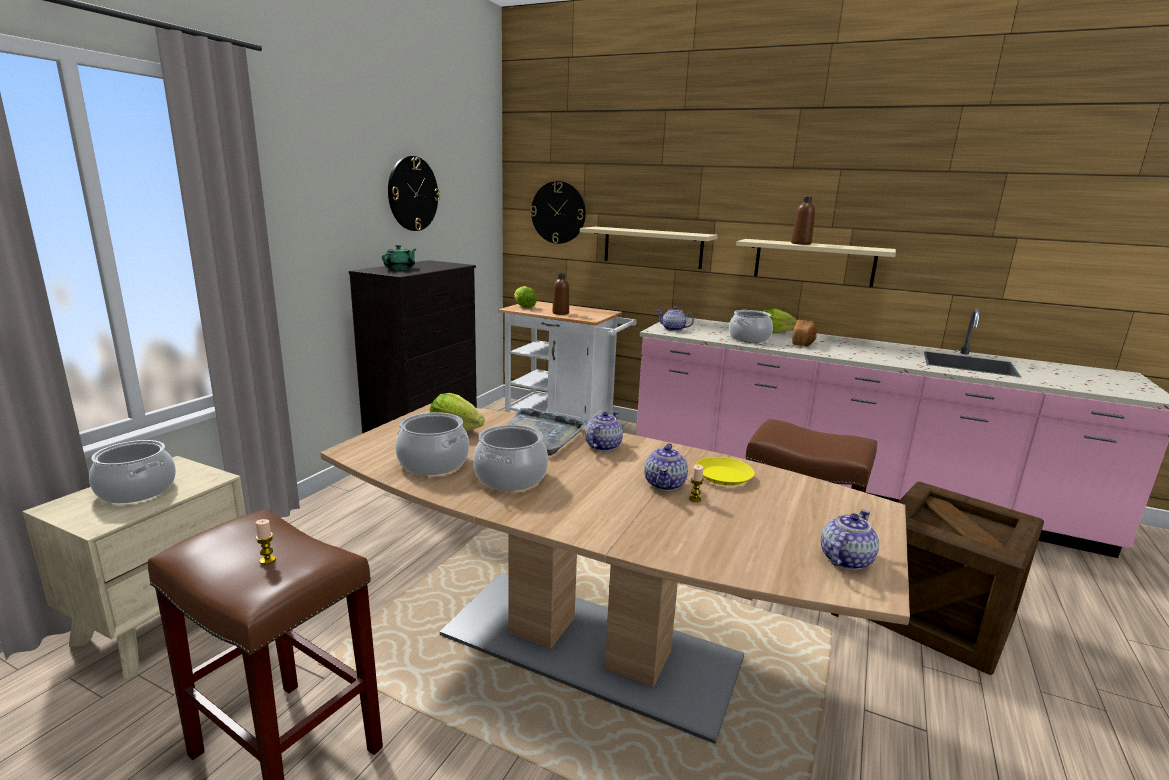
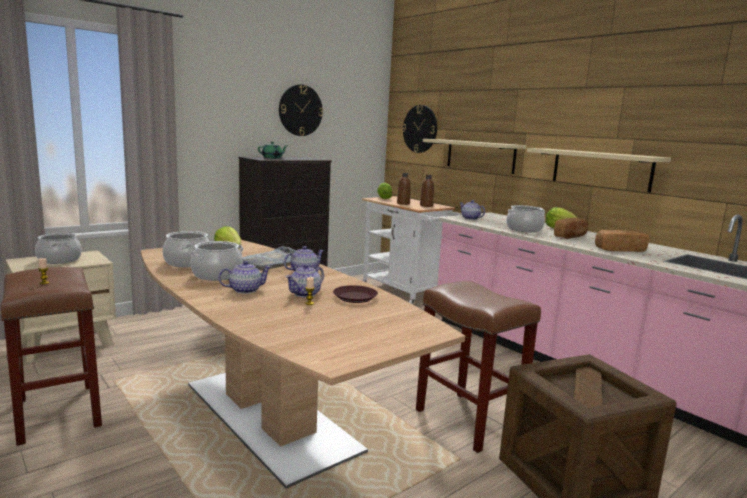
camera: 25 degrees right, 5 degrees down
(724, 476) = (355, 297): yellow plate -> brown plate
(801, 244) = (581, 151): brown bottle -> brown bottle (426, 206)
(845, 560) = (347, 347): teapot -> teapot (245, 290)
(871, 355) = (619, 250): none -> bread

